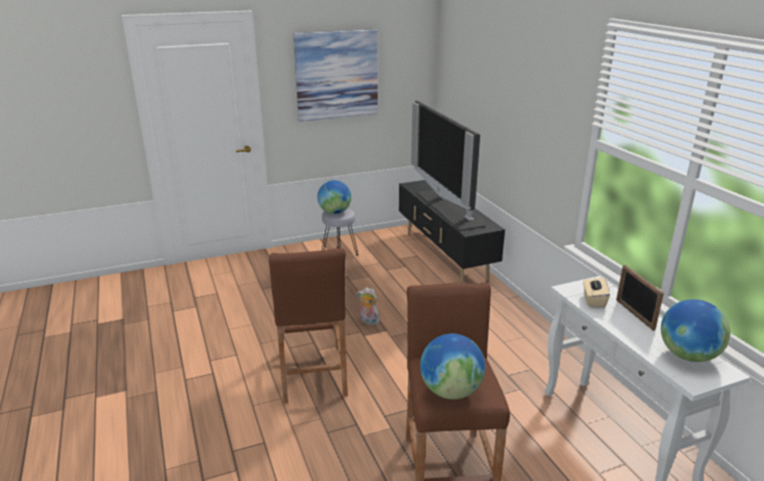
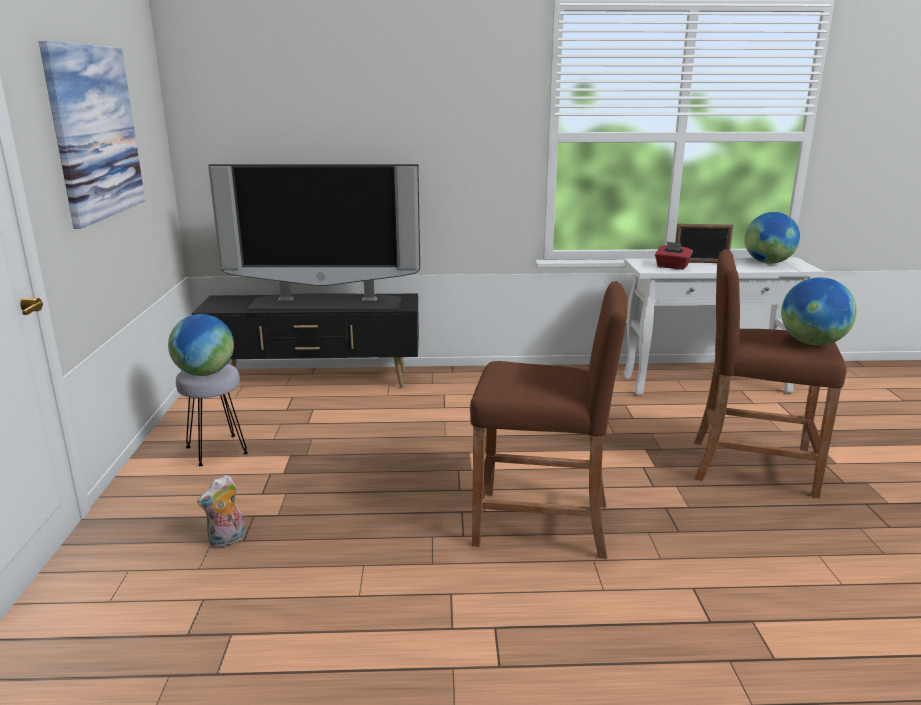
camera: 70 degrees left, 5 degrees down
(368, 321) = (437, 460): plush toy -> plush toy (227, 541)
(593, 300) = (672, 267): beige tissue box -> red tissue box

